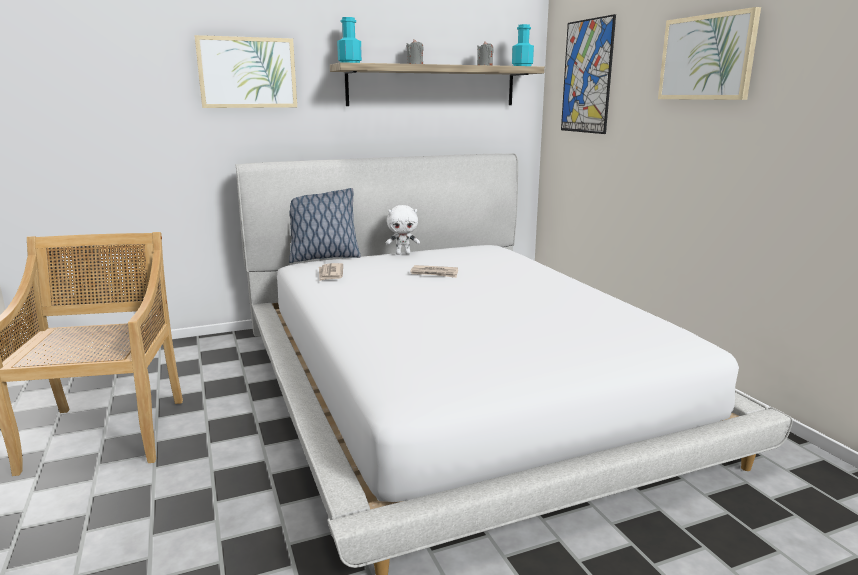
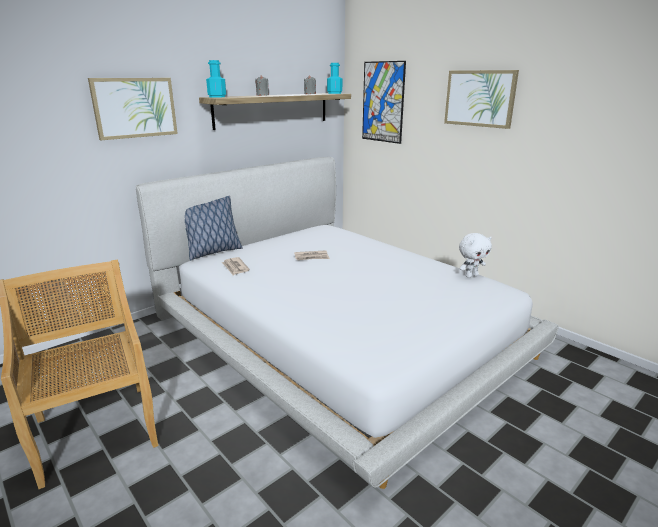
camera: 20 degrees left, 5 degrees up
(403, 254) = (271, 241): white plush toy -> white plush toy (471, 275)

